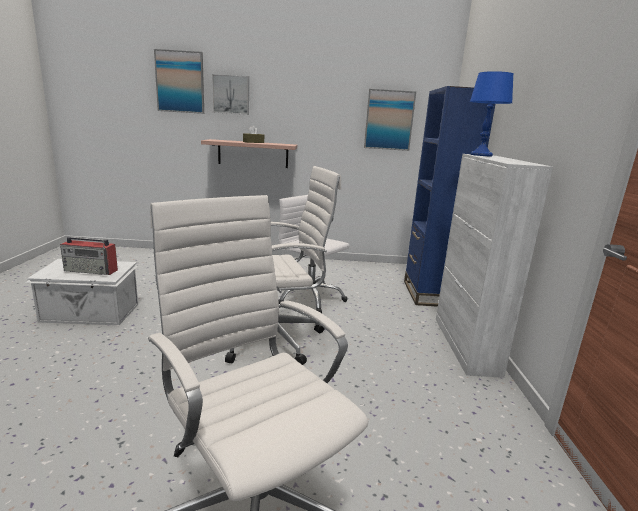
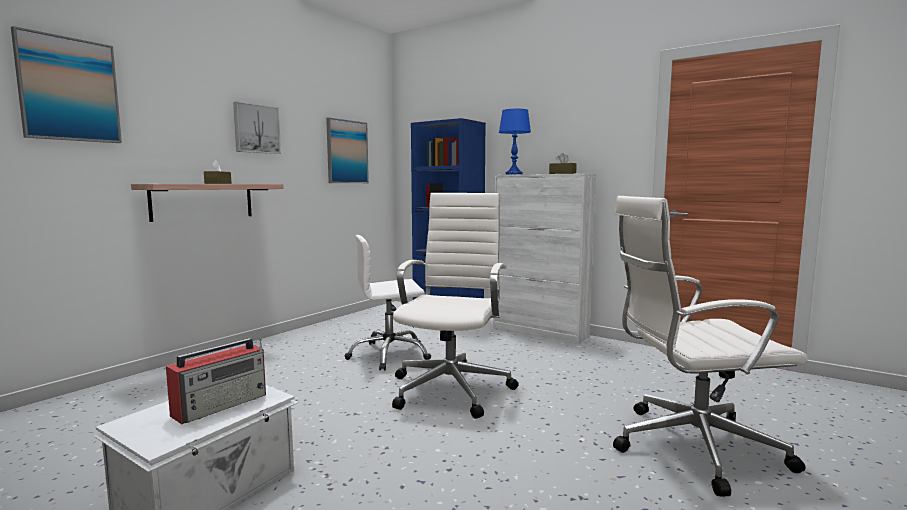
camera: 55 degrees left, 10 degrees down
(231, 94) = (163, 115): picture -> picture (256, 129)
(517, 161) = (562, 173): none -> brown tissue box

